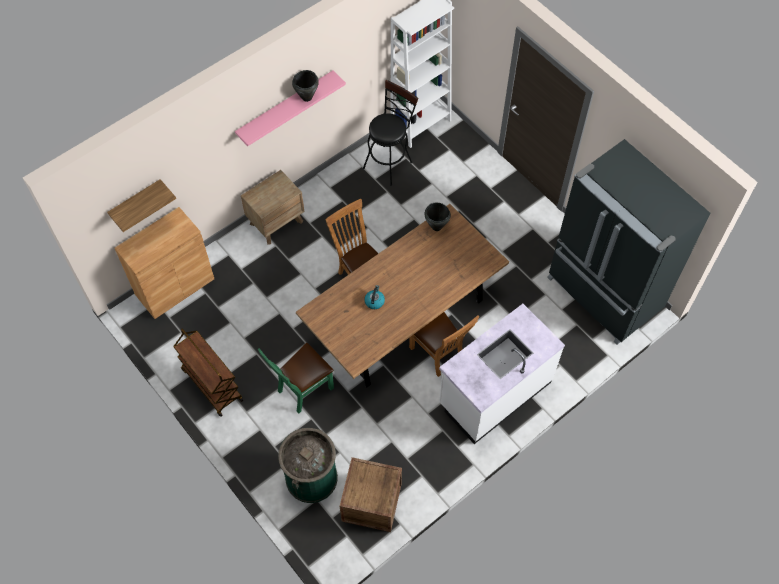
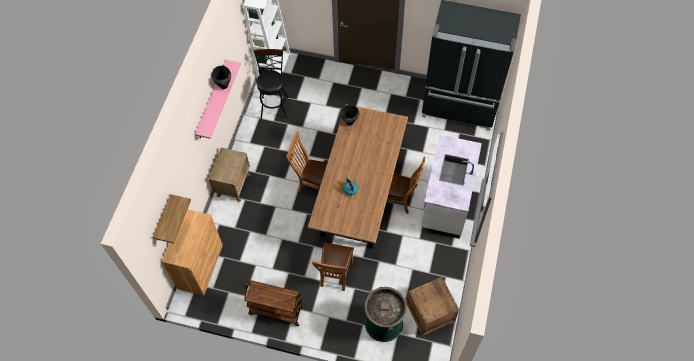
camera: 35 degrees left, 0 degrees up
(302, 390) = (335, 276): green chair -> brown chair

